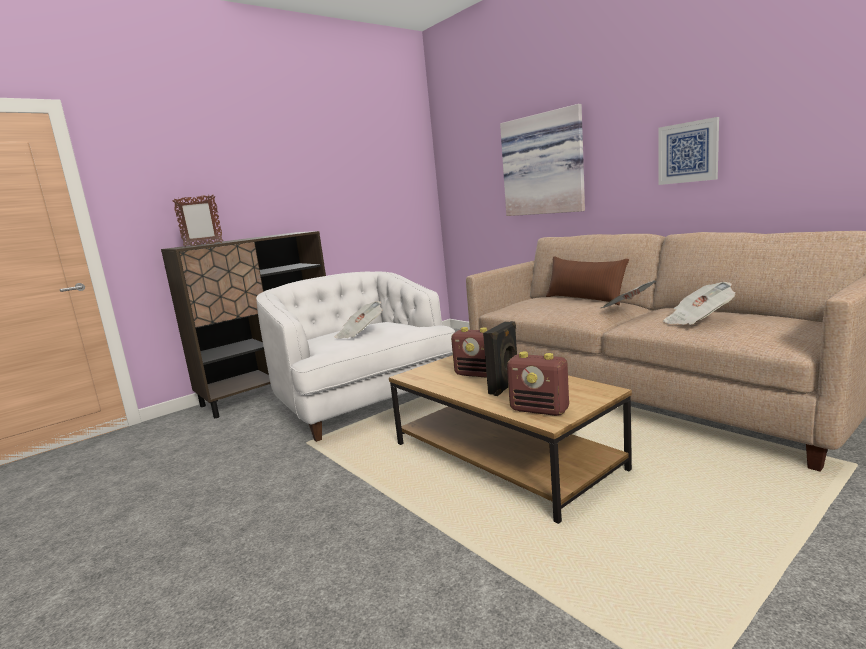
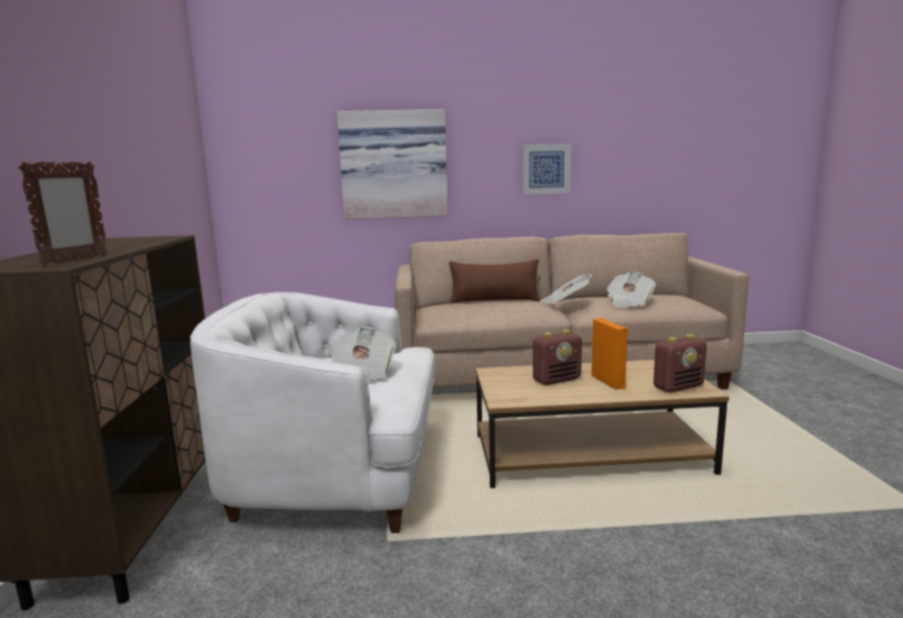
camera: 55 degrees left, 0 degrees up
(505, 387) = (609, 382): black speaker -> orange speaker

